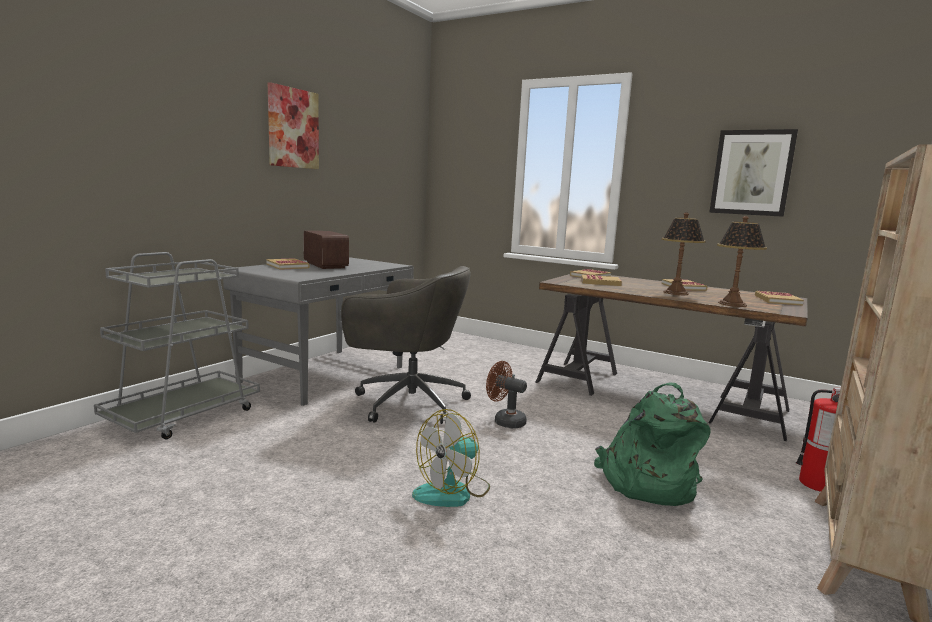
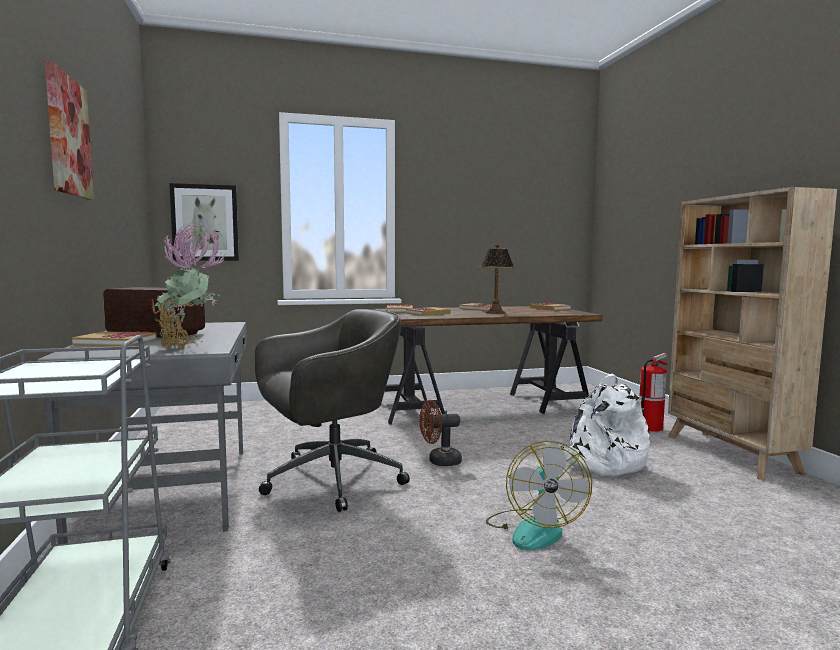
camera: 45 degrees left, 5 degrees down
(297, 275) = (189, 347): none -> potted plant
(646, 483) = (600, 463): green backpack -> white backpack
(732, 304) = (548, 314): table lamp -> none
(752, 173) = (497, 212): picture -> picture (205, 223)

